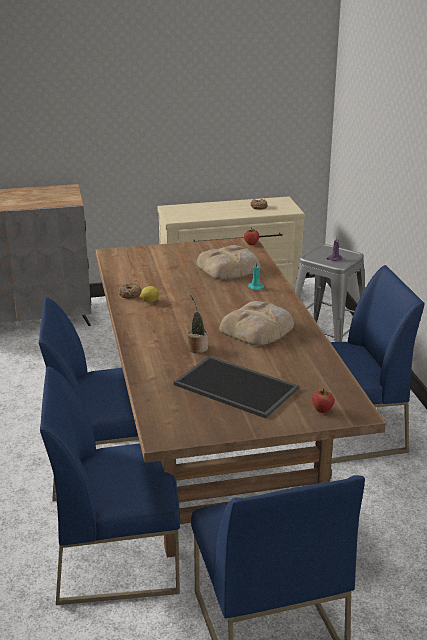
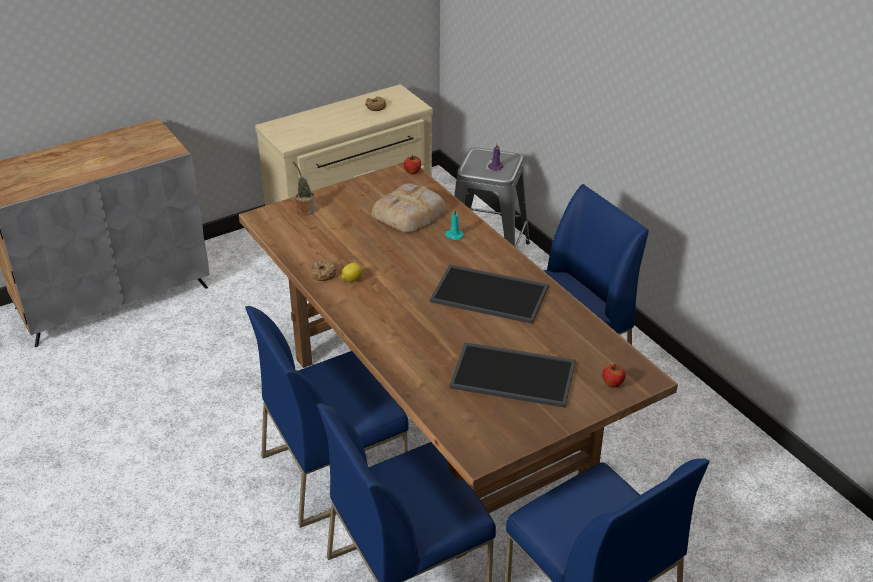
camera: 20 degrees left, 10 degrees up
(197, 347) = (443, 333): potted plant -> potted plant (305, 209)
(258, 329) = (491, 293): bread -> tray

